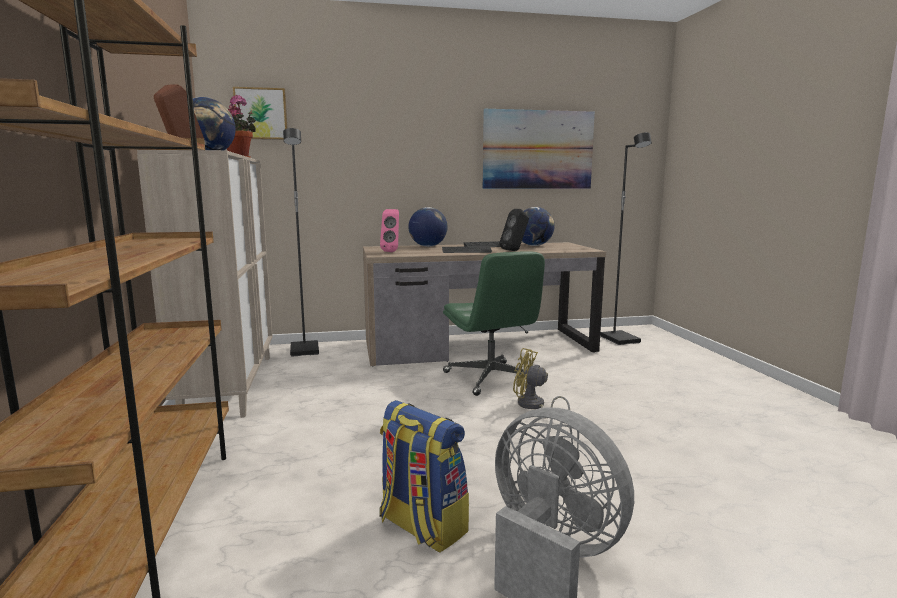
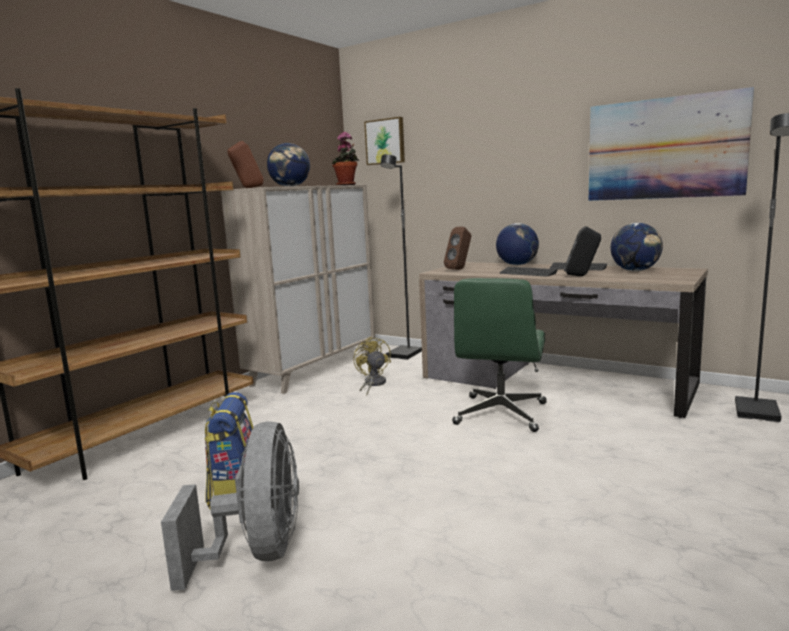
camera: 45 degrees right, 0 degrees up
(392, 252) = (459, 269): pink speaker -> brown speaker
(533, 407) = (483, 449): yellow fan -> yellow fan (372, 384)

